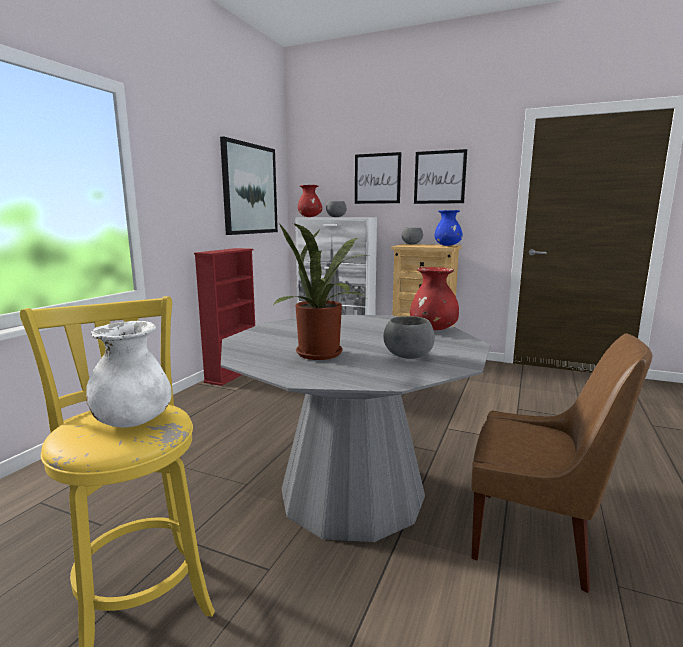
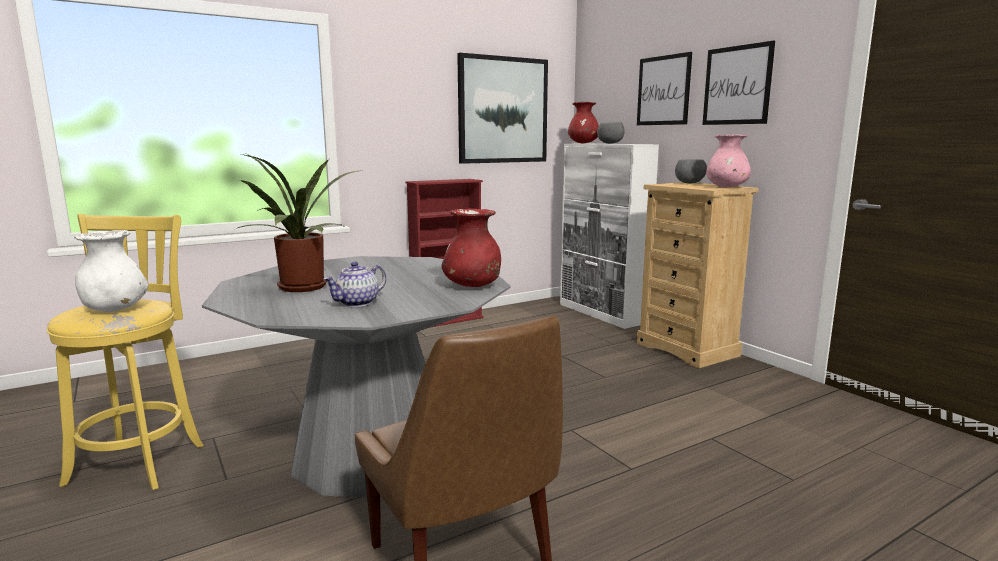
camera: 35 degrees right, 0 degrees up
(408, 356) = (357, 303): grey bowl -> teapot
(447, 245) = (727, 187): blue vase -> pink vase

